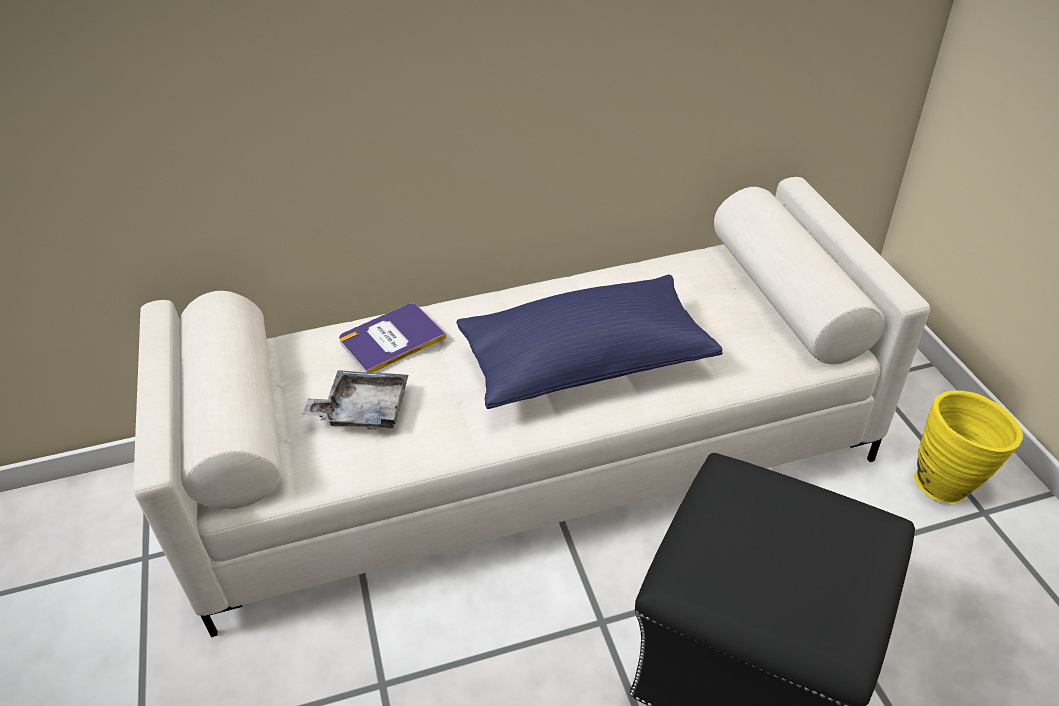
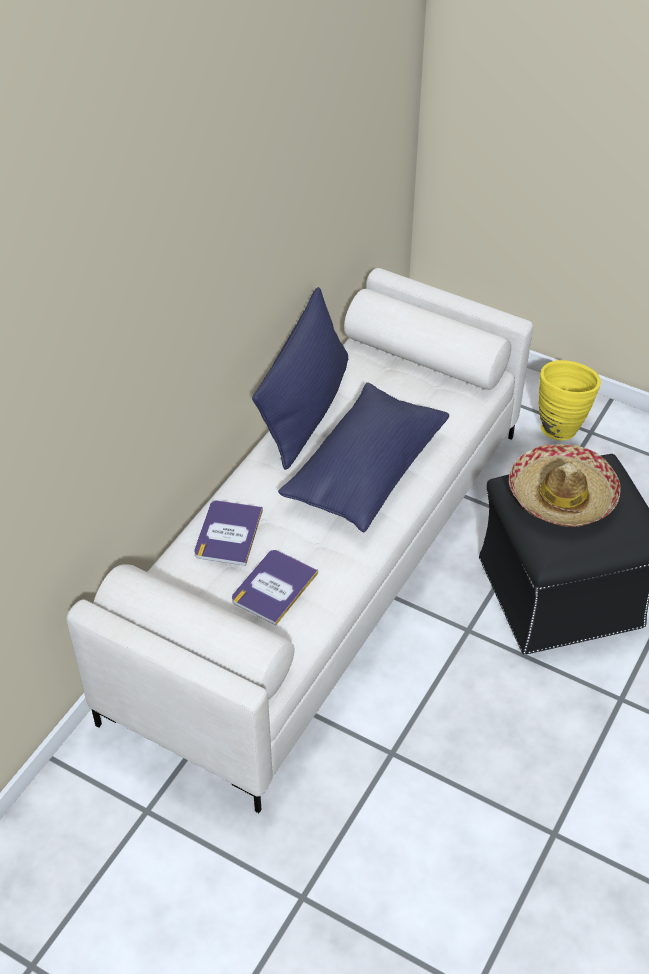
camera: 45 degrees left, 5 degrees up
(363, 410) = (274, 587): grey tray -> book
(601, 277) = (306, 409): none -> blue pillow
(773, 523) = (562, 496): none -> hat

